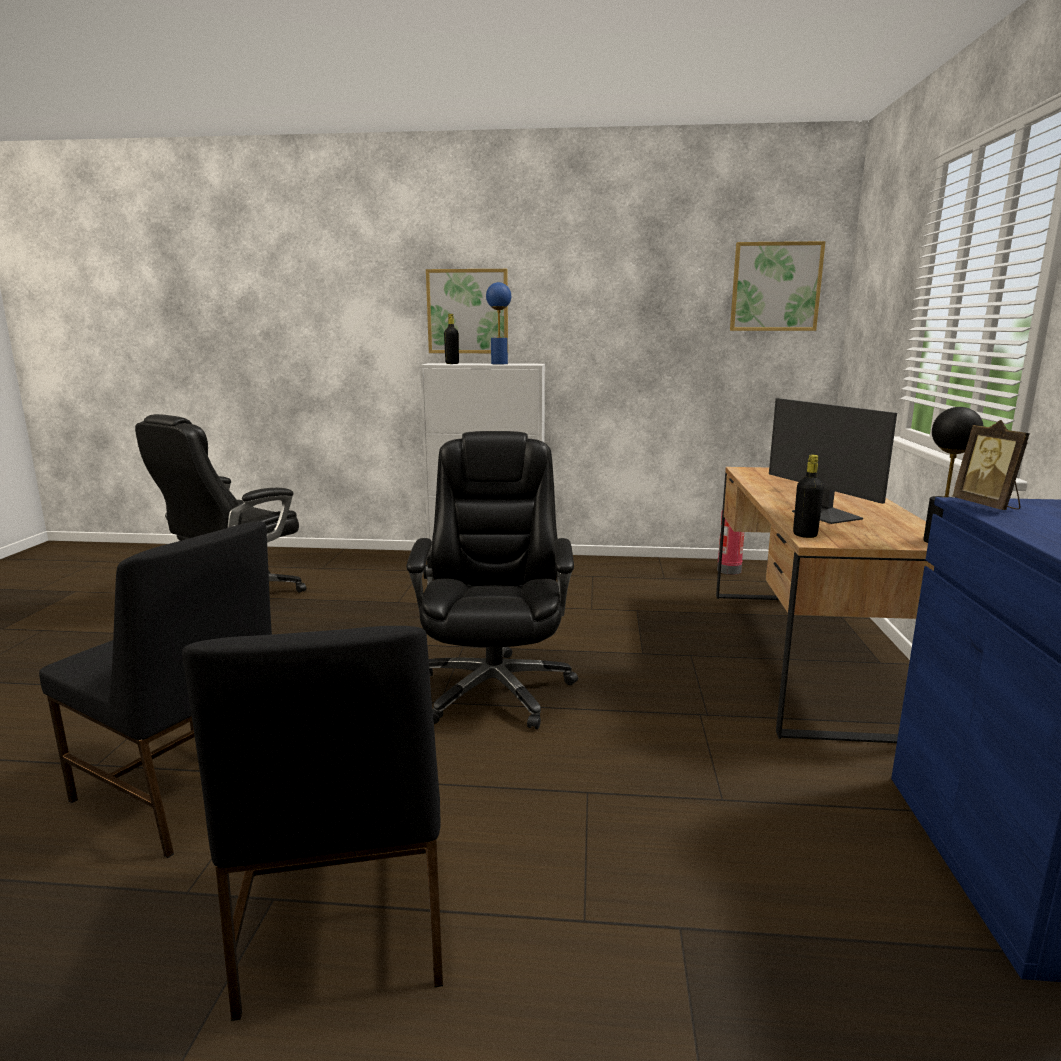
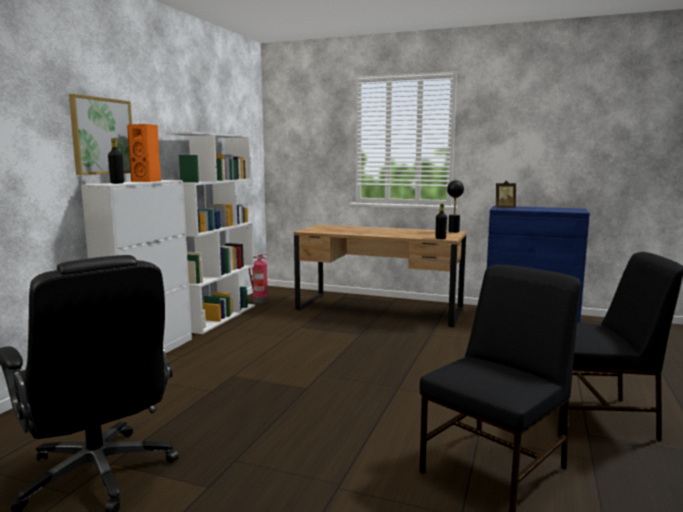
camera: 75 degrees left, 5 degrees down
(495, 688) = (386, 371): black office chair -> none
(499, 364) = (147, 181): blue table lamp -> orange speaker
(631, 563) = (219, 317): none -> white bookcase
(775, 287) = (243, 128): picture -> none
(825, 515) = (410, 234): monitor -> none

